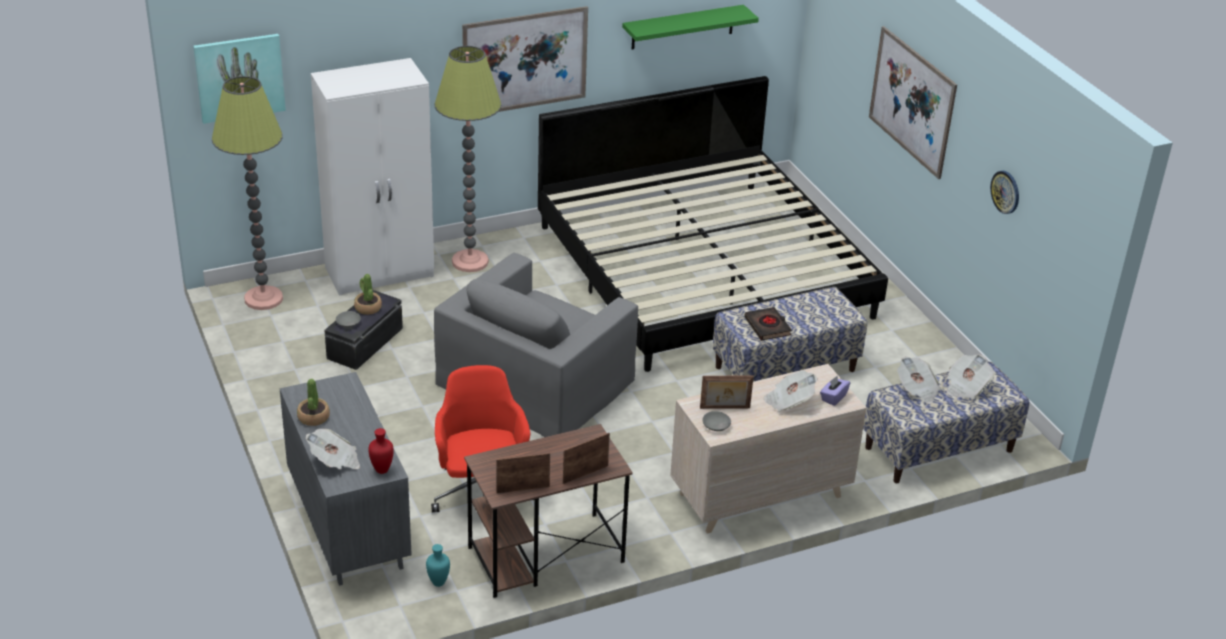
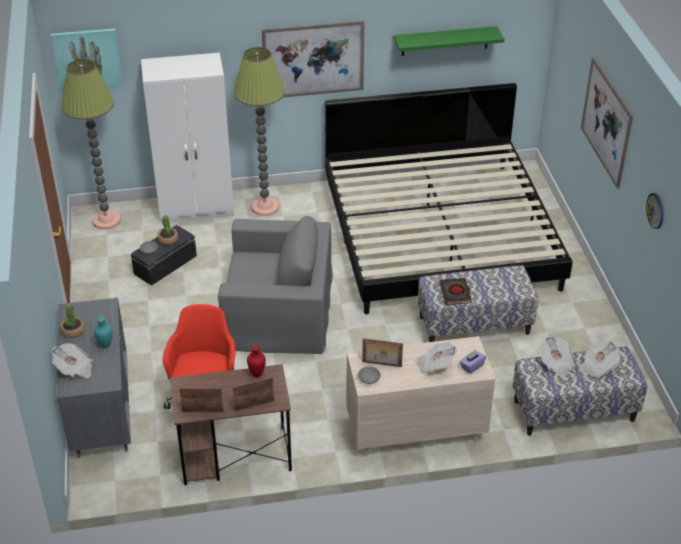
camera: 15 degrees right, 5 degrees up
(383, 470) = (105, 381): red vase -> red vase (257, 374)
(437, 583) = (148, 466): turquoise vase -> turquoise vase (105, 345)
(535, 380) = (278, 310): grey armchair -> grey armchair turned 135 degrees counterclockwise

